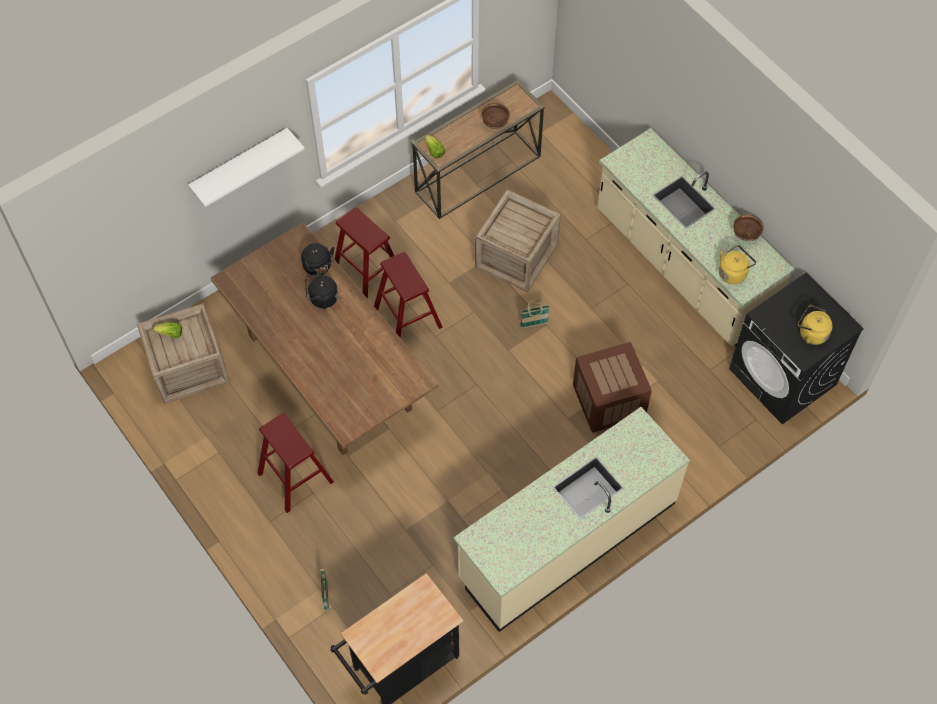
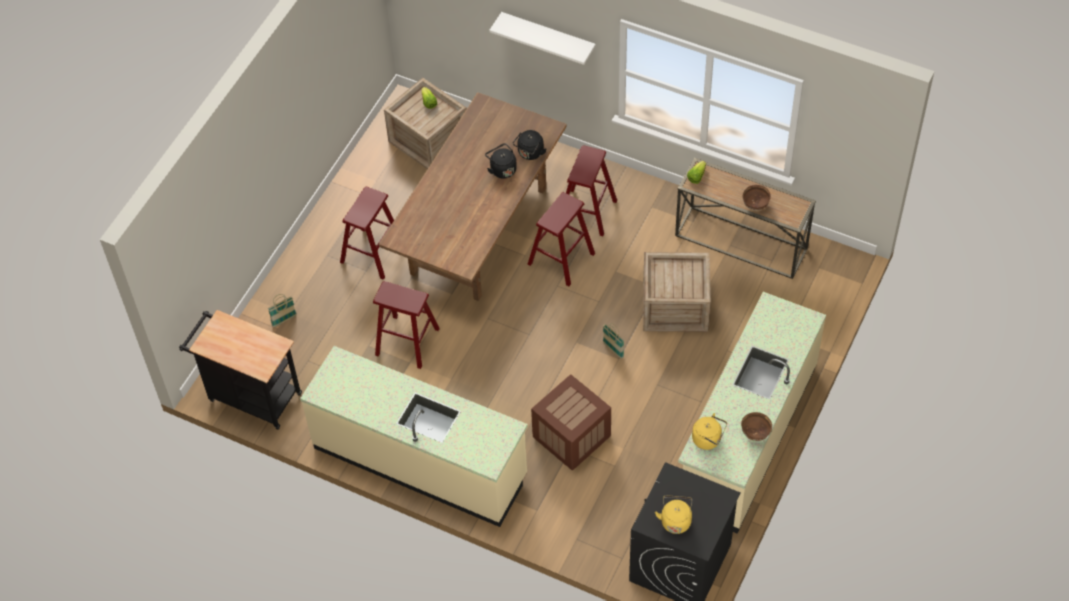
camera: 65 degrees right, 5 degrees down
(422, 492) = (407, 341): none -> red stool

